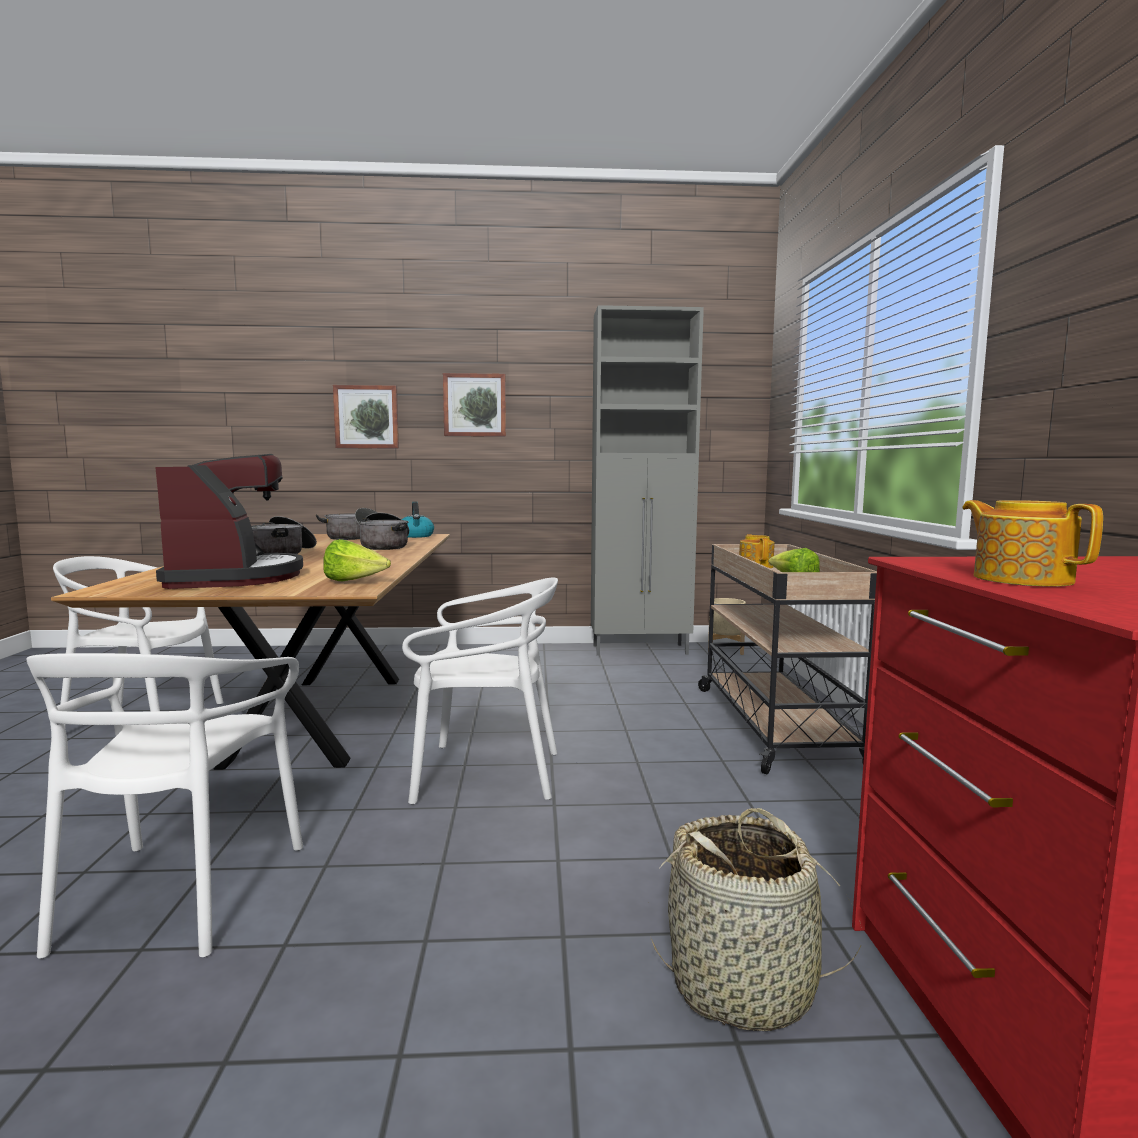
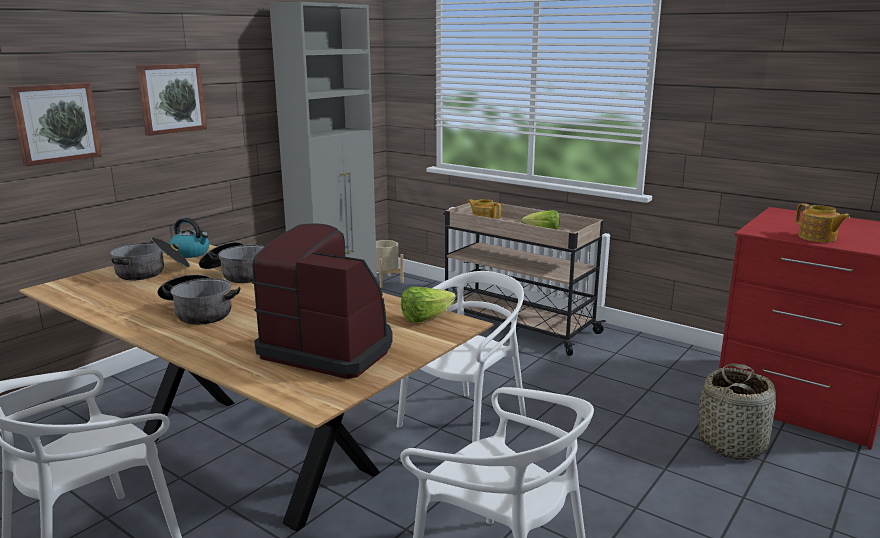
camera: 50 degrees left, 10 degrees up
(1021, 579) = (817, 238): teapot -> teapot turned 135 degrees counterclockwise

